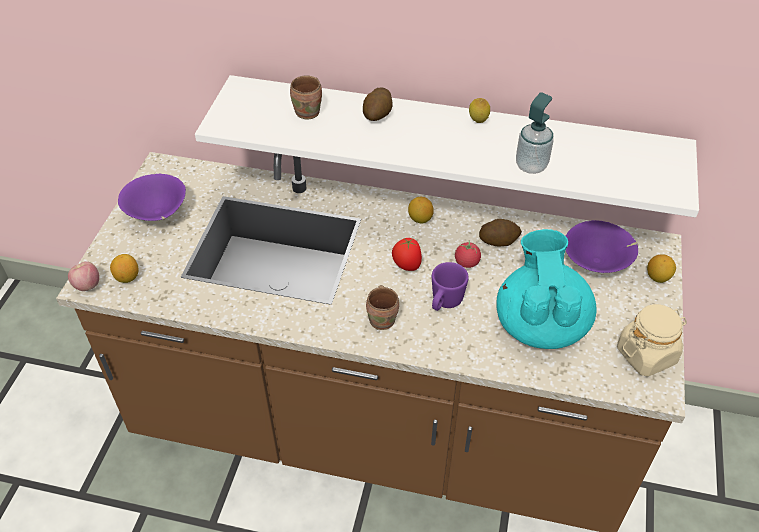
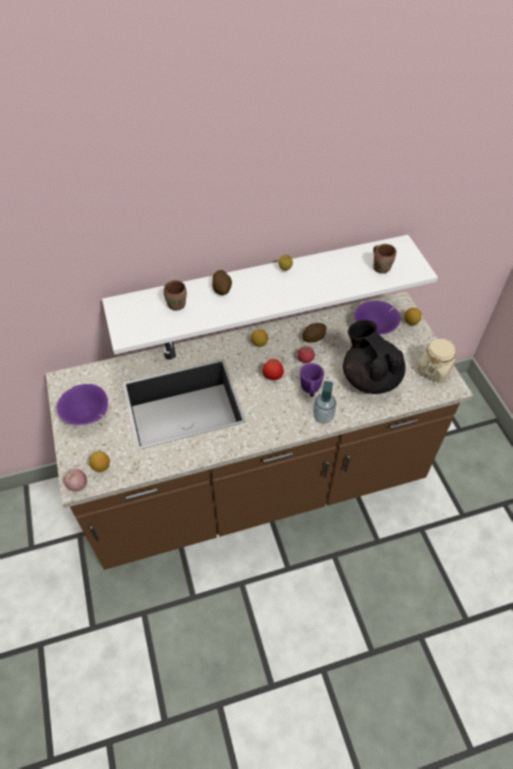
camera: 30 degrees left, 5 degrees up
(383, 319) = (283, 416): brown mug -> brown mug (381, 267)
(531, 166) = (335, 286): soap dispenser -> soap dispenser (323, 416)
(540, 324) = (370, 377): turquoise teapot -> black teapot

